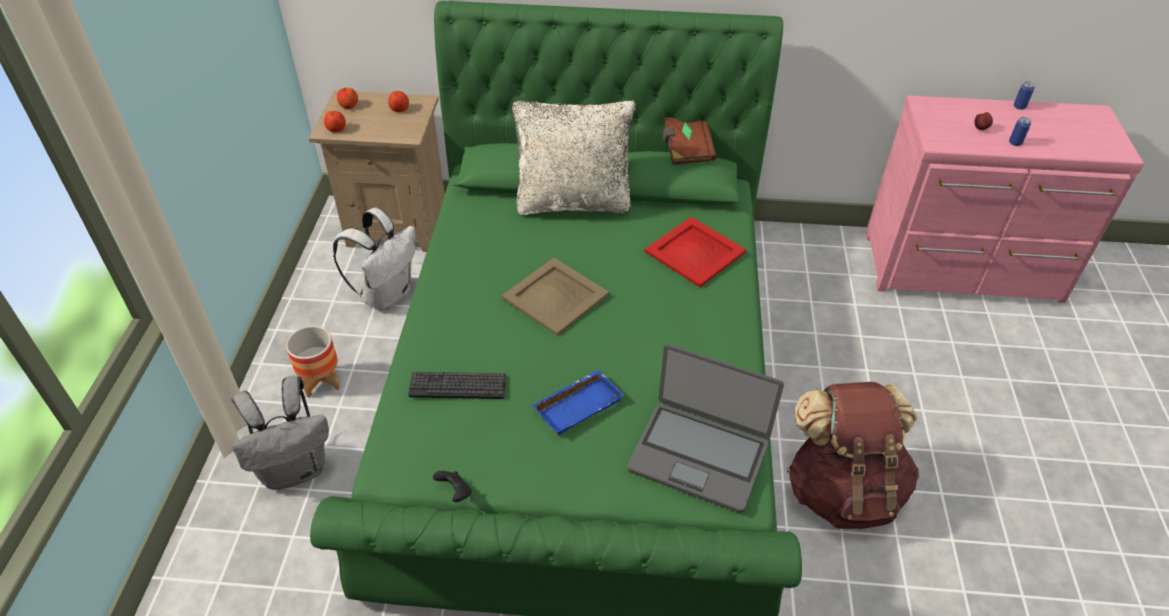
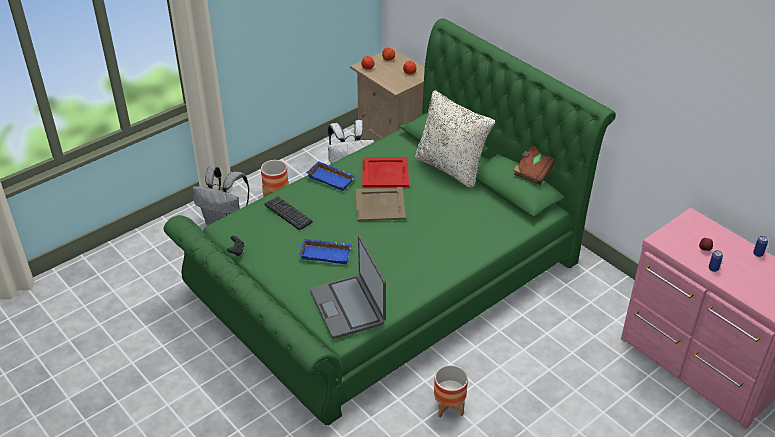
camera: 45 degrees right, 5 degrees down
(450, 301) = (332, 178): none -> blue tray
(695, 252) = (477, 228): red tray -> red tray (385, 172)
(842, 490) = (449, 407): brown backpack -> planter

